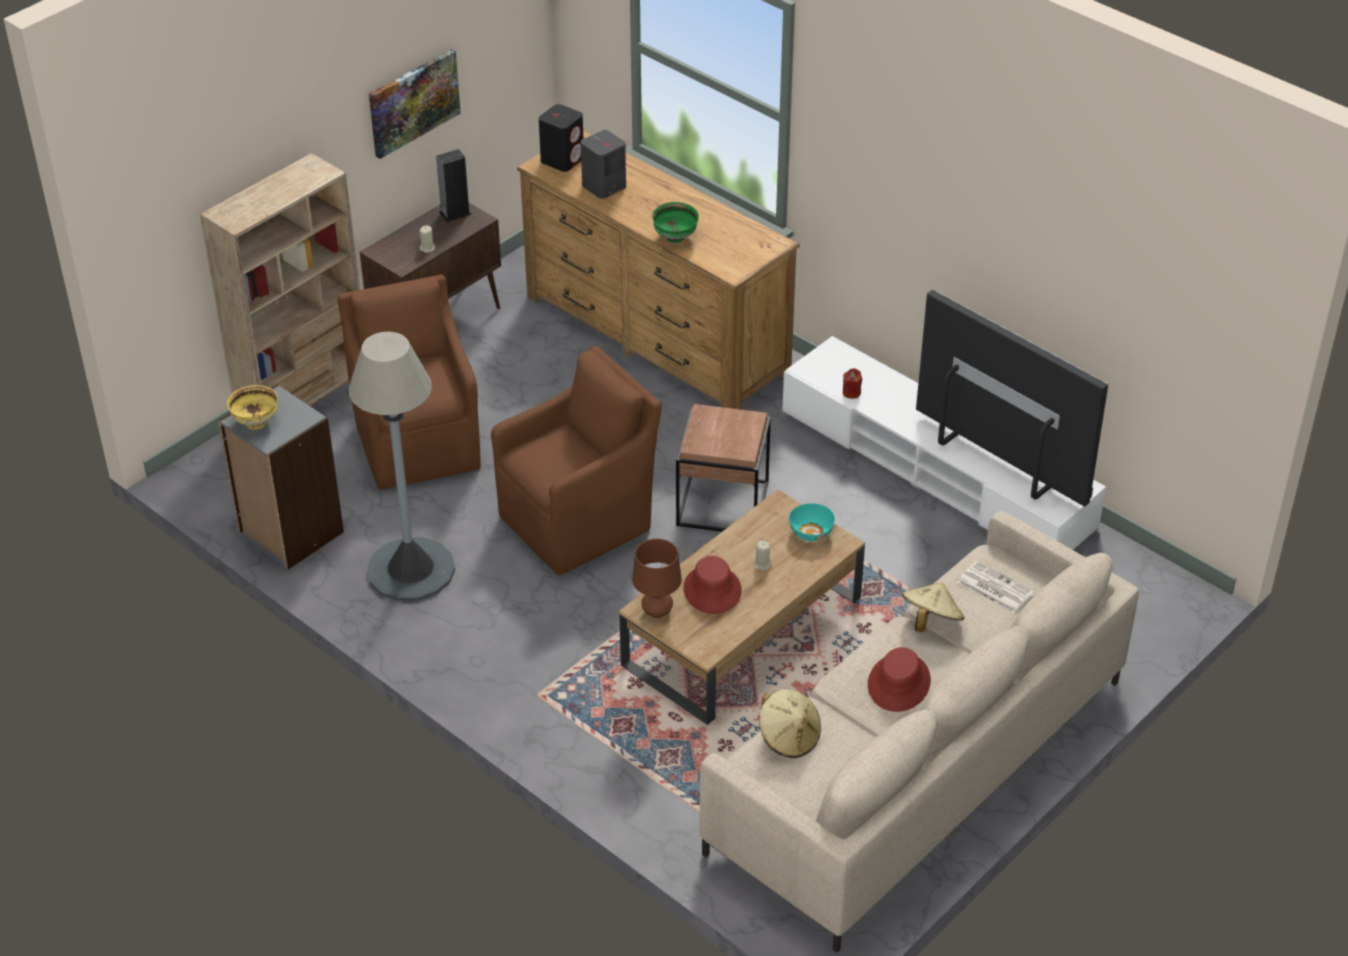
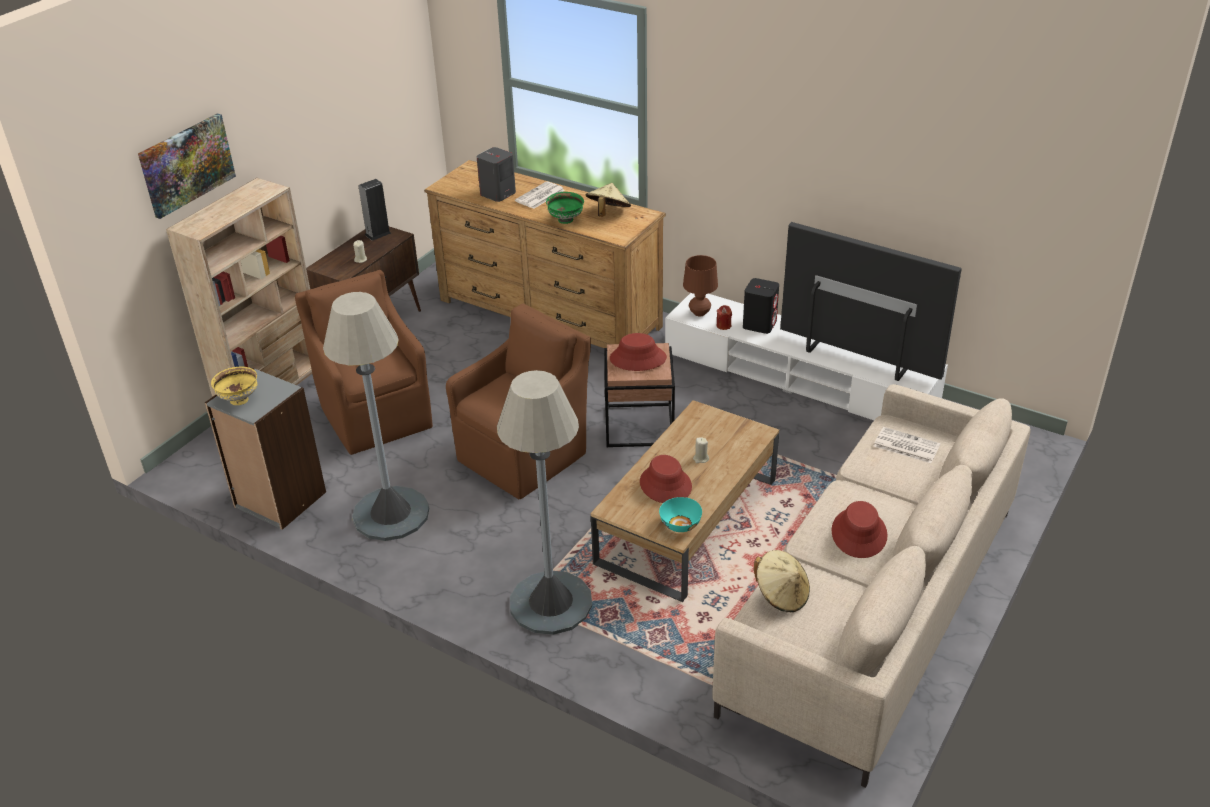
camera: 10 degrees left, 5 degrees down
(413, 102) = (335, 139): picture -> picture (186, 164)
(562, 160) = (459, 180): black speaker -> black speaker (759, 324)
(563, 702) = (551, 603): none -> grey floor lamp
(653, 197) = (539, 196): none -> newspaper
(657, 612) = (624, 509): brown table lamp -> brown table lamp (699, 313)
(724, 428) = (638, 359): none -> red hat
(811, 532) = (732, 428): turquoise bowl -> turquoise bowl (680, 524)
(930, 620) = (864, 479): beige hat -> beige hat (608, 213)

